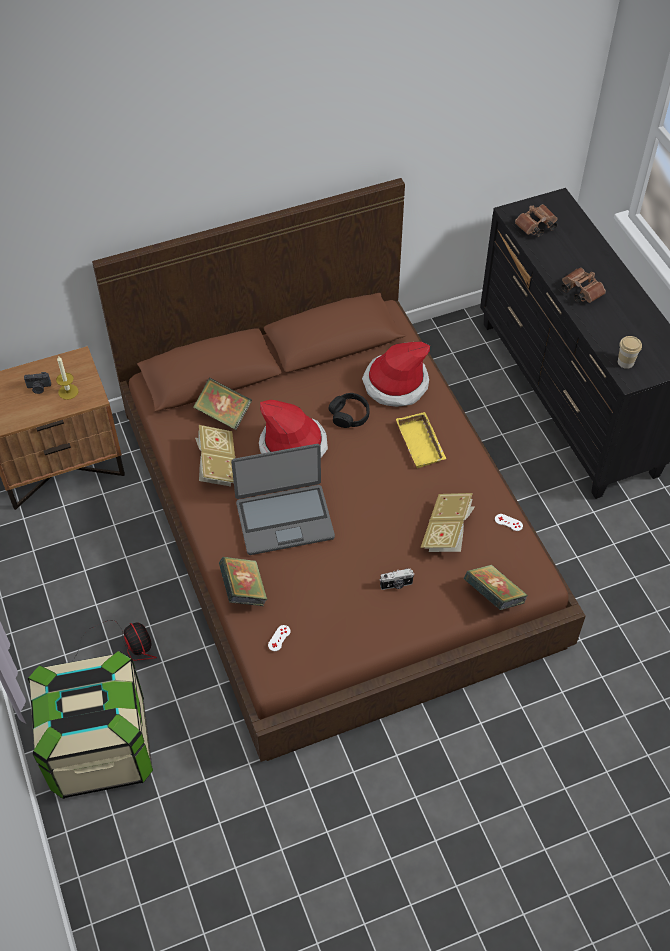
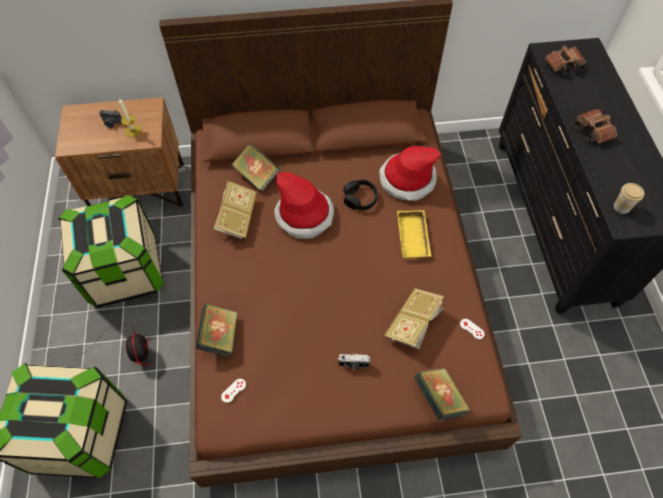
camera: 15 degrees right, 5 degrees up
(82, 565) = (125, 272): none -> storage box
(284, 519) = (275, 278): laptop -> none

